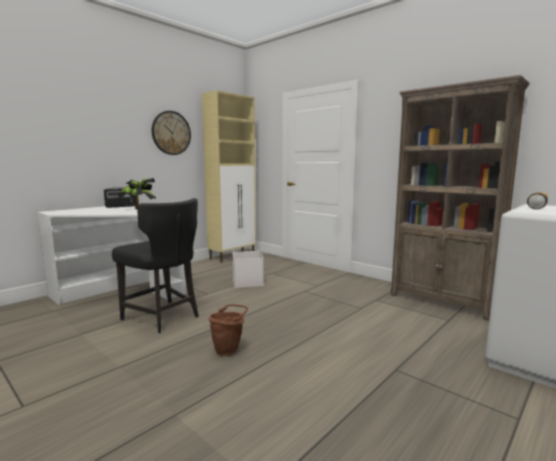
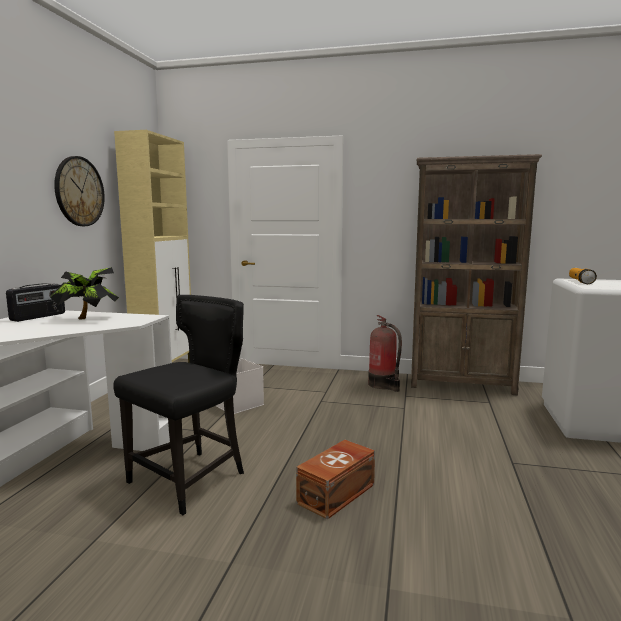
camera: 30 degrees left, 0 degrees up
(163, 317) = (191, 479): black chair -> black chair turned 60 degrees counterclockwise
(229, 350) = (338, 494): brown bucket -> brown storage box
(369, 289) = (383, 385): none -> fire extinguisher

